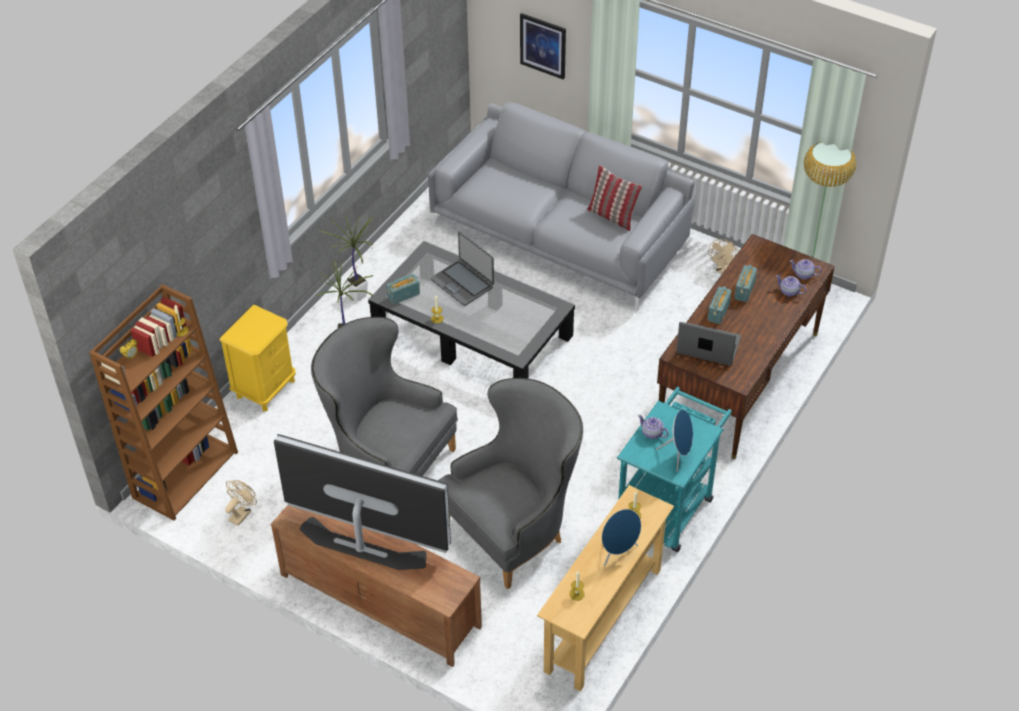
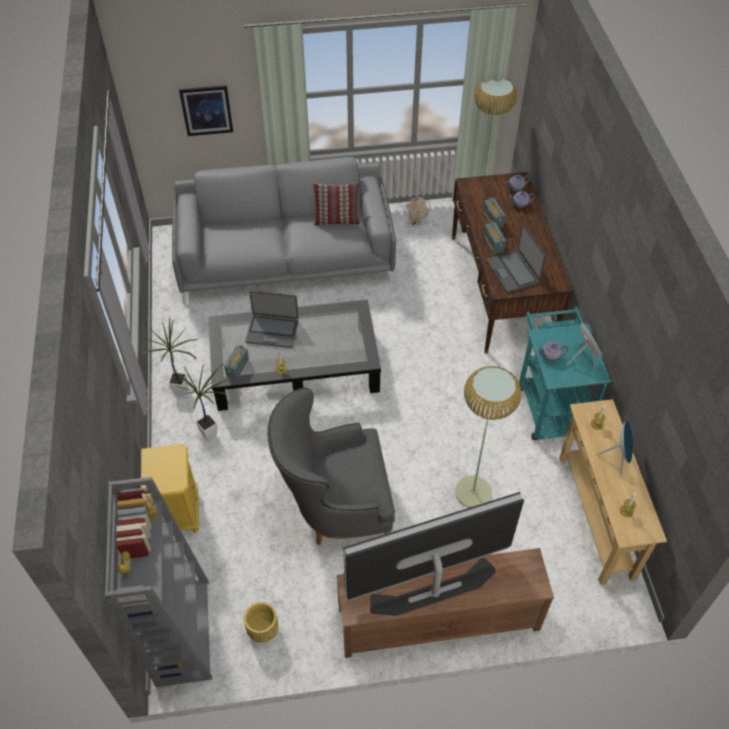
camera: 40 degrees left, 5 degrees up
(185, 473) = (182, 631): brown bookcase -> grey bookcase
(242, 513) = (263, 630): beige fan -> yellow planter
(515, 529) = (473, 492): grey armchair -> floor lamp
(708, 346) = (513, 271): laptop -> laptop turned 90 degrees counterclockwise

